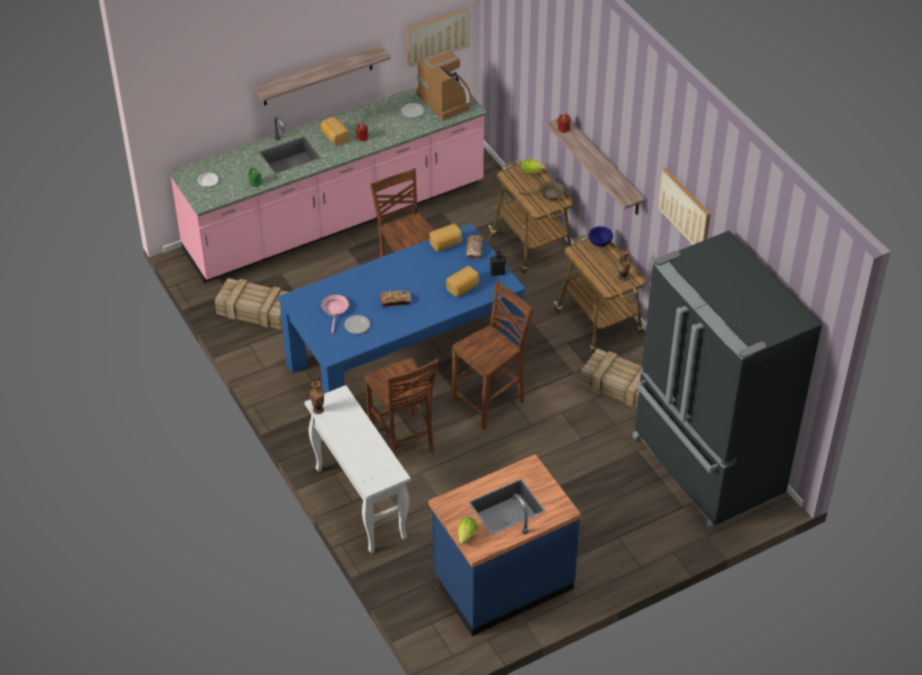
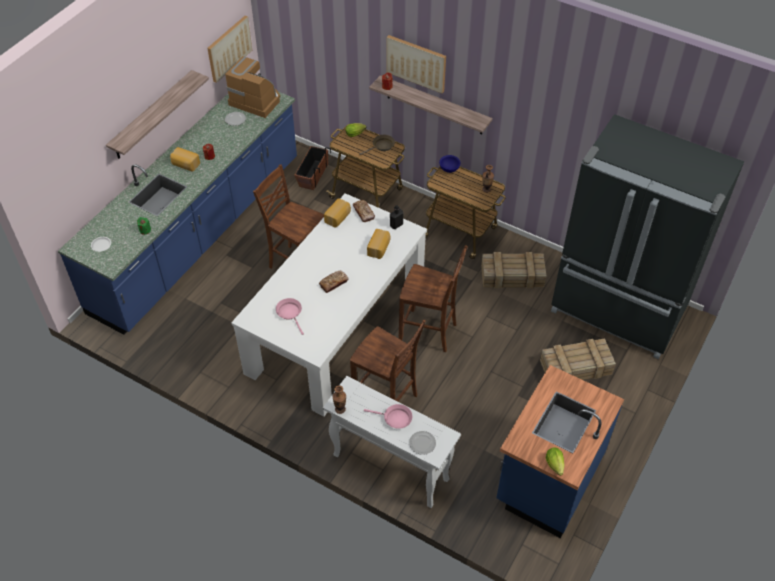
camera: 30 degrees left, 5 degrees up
(253, 310) = (184, 340): crate -> crate (575, 367)
(336, 218) = (199, 234): pink counter -> blue counter
(357, 325) = (318, 318): plate -> plate (422, 443)
(361, 439) = (395, 419): none -> pink frying pan
(404, 359) = (336, 327): blue dining table -> white dining table
(490, 205) = (313, 175): none -> planter
(491, 402) = (429, 332): brown chair -> brown chair turned 90 degrees clockwise
(685, 210) = (548, 113): picture -> picture (416, 63)

